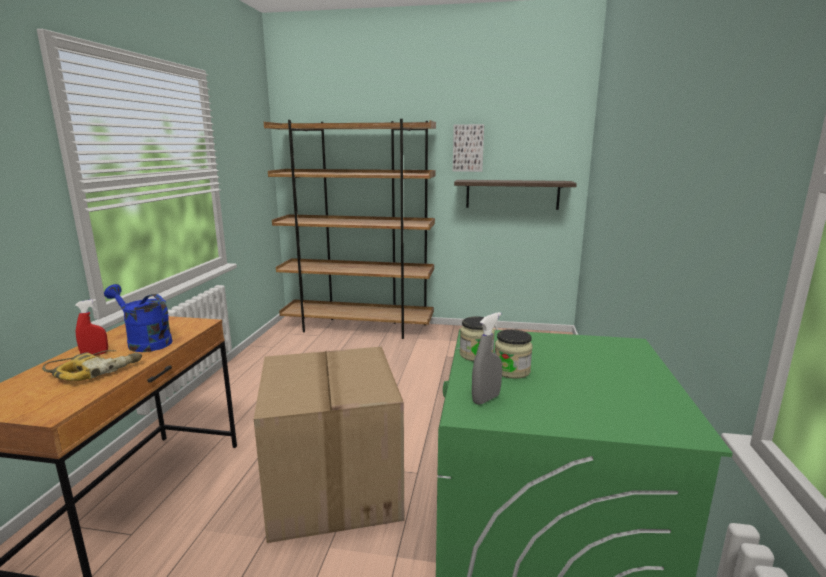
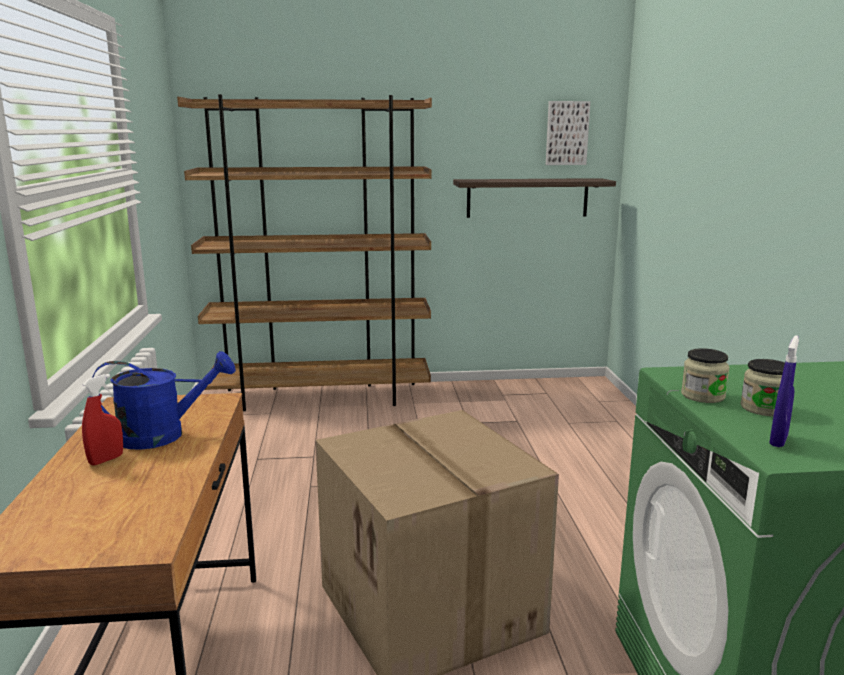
camera: 15 degrees left, 0 degrees up
(96, 370) = (139, 481): power drill -> none
(145, 342) = (164, 435): blue watering can -> blue watering can turned 150 degrees clockwise
(468, 148) = (468, 136): picture -> picture (566, 133)
(486, 399) = (778, 440): grey spray bottle -> blue spray bottle

